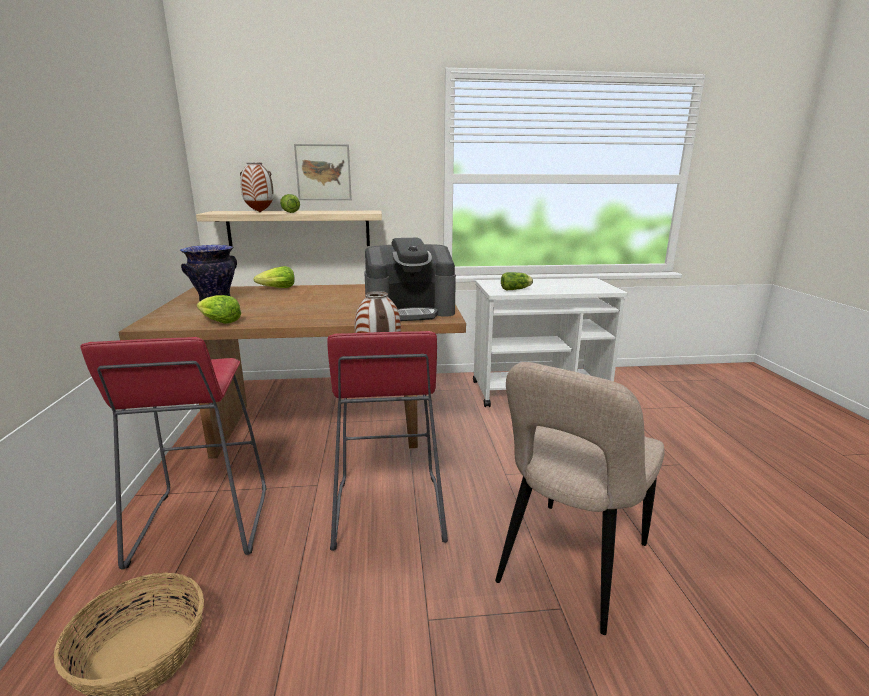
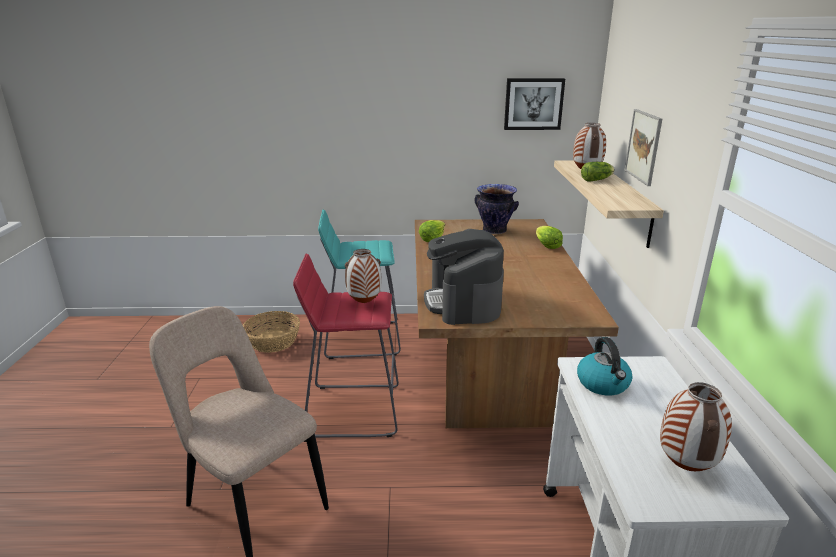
camera: 95 degrees right, 5 degrees up
(158, 149) = (533, 104): none -> picture
(201, 524) = (361, 339): red stool -> turquoise stool
(516, 289) = (603, 384): lettuce -> kettle
(579, 284) = (684, 466): none -> vase

